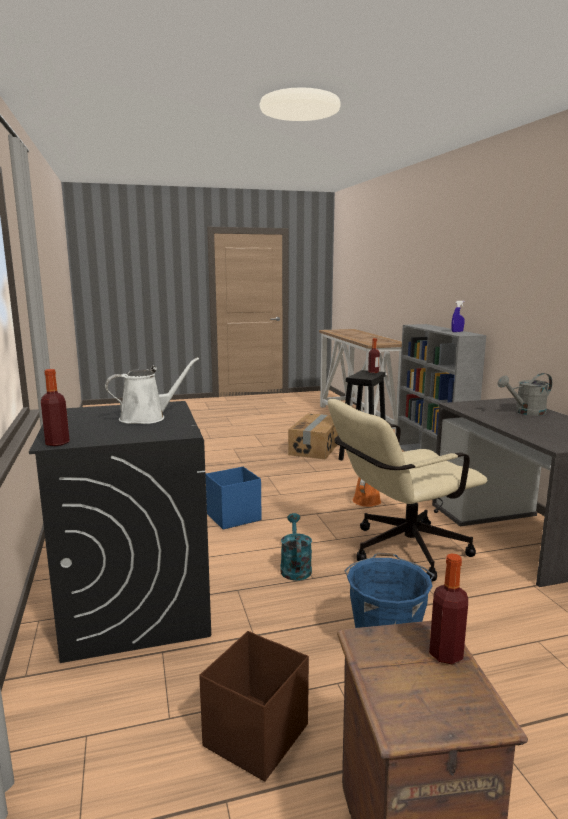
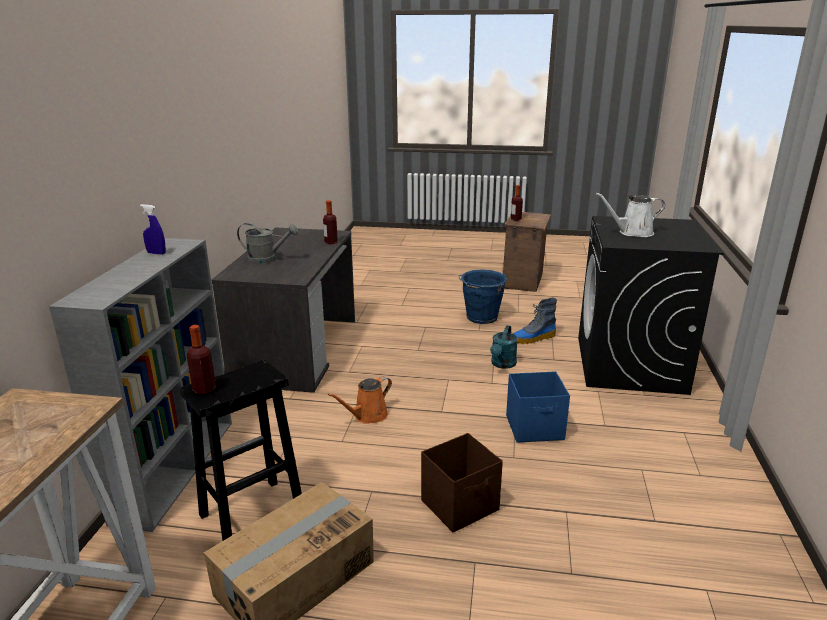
camera: 155 degrees left, 10 degrees up
(57, 443) = (682, 221): bottle -> bottle (331, 242)
(254, 736) = (564, 306): brown storage box -> brown storage box (461, 505)
(278, 620) = (533, 338): none -> boot
(399, 551) = (410, 358): beige office chair -> none

